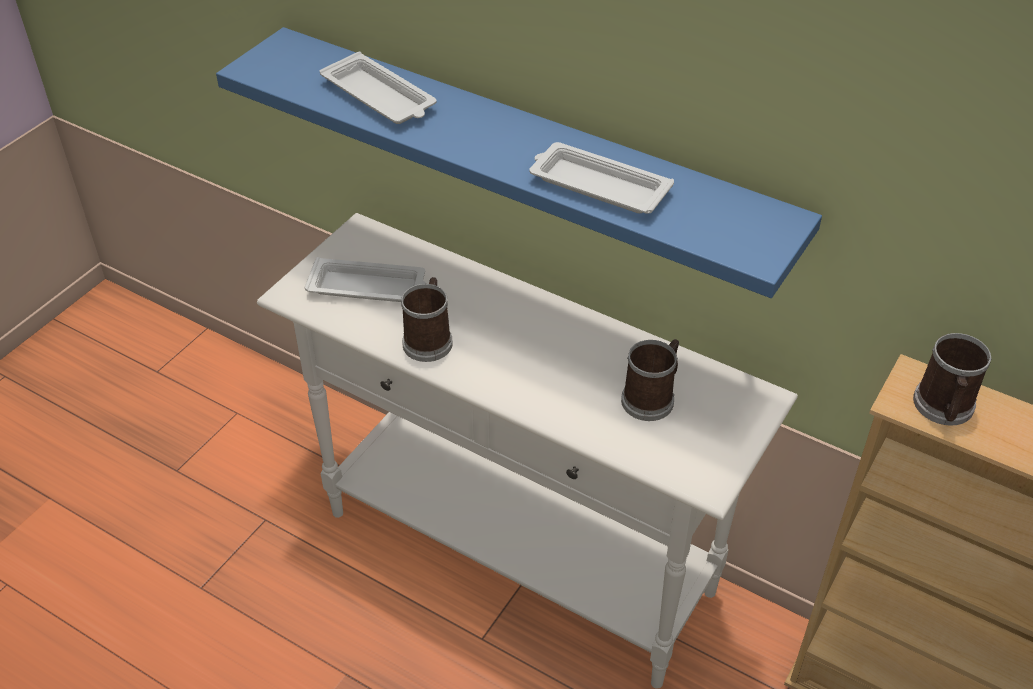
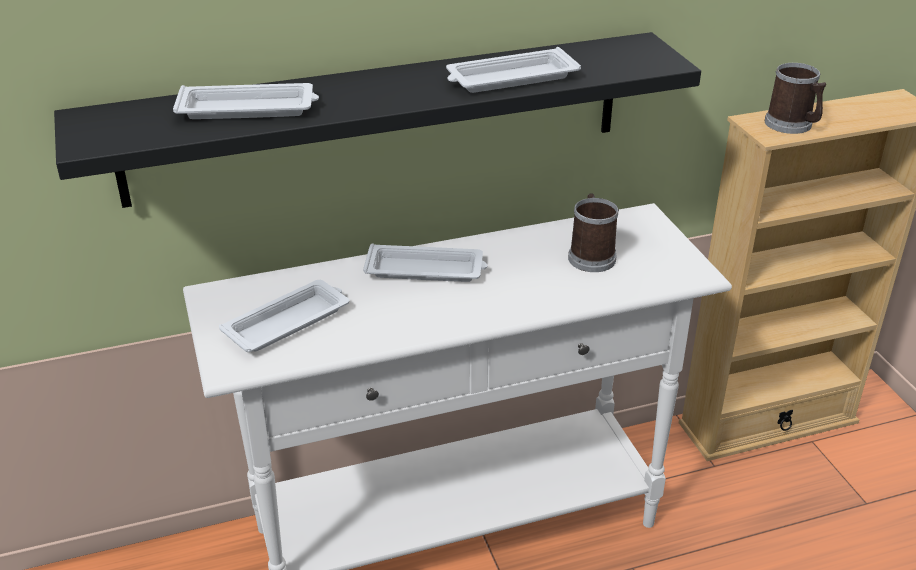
camera: 50 degrees left, 10 degrees down
(429, 339) = (395, 321): mug -> none
(513, 315) = (426, 270): none -> white tray
(526, 157) = (378, 118): blue shelf -> black shelf

